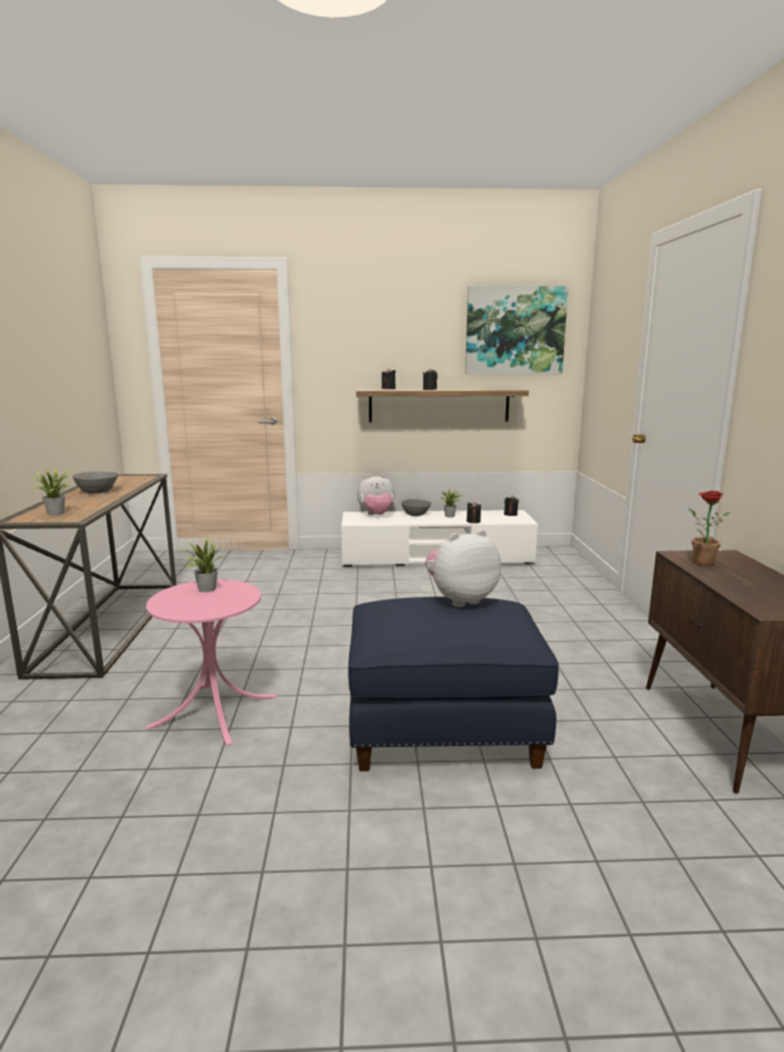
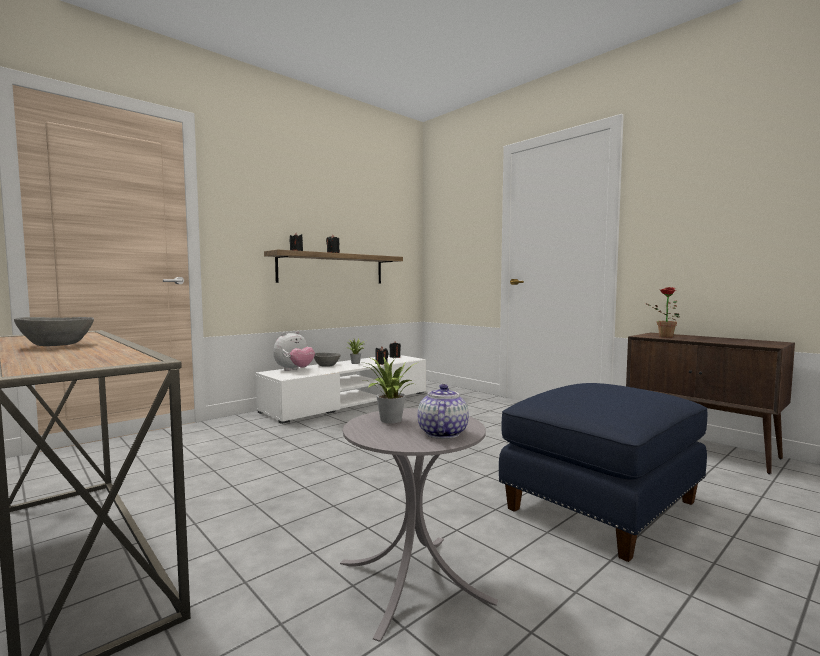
camera: 40 degrees left, 10 degrees down
(58, 513) = (81, 360): potted plant -> none
(201, 608) = (442, 433): none -> teapot
(214, 711) = (413, 581): pink side table -> grey side table
(460, 600) = (585, 384): plush toy -> none
(515, 331) = (381, 212): picture -> none

